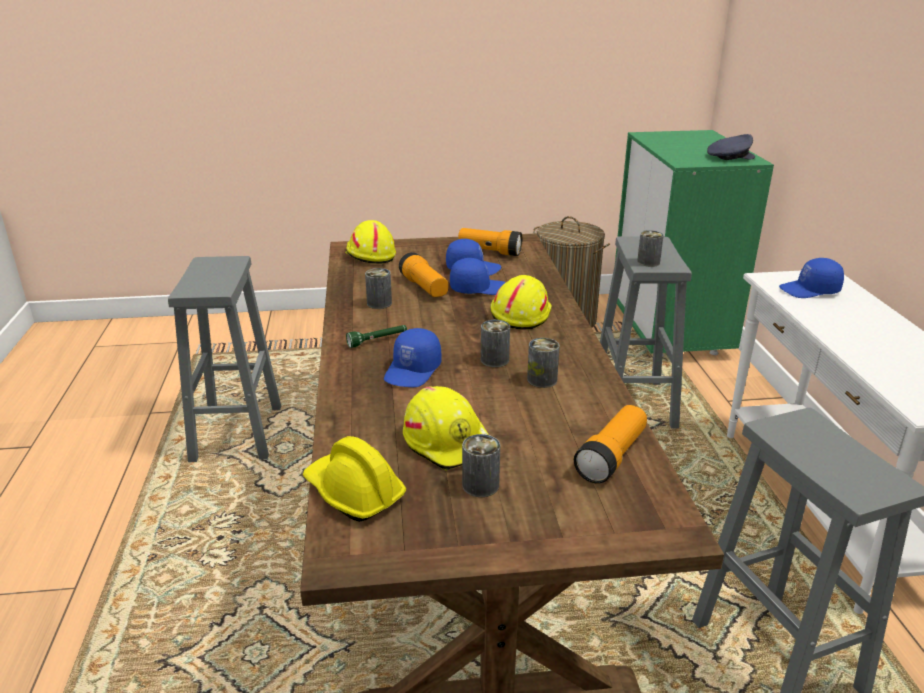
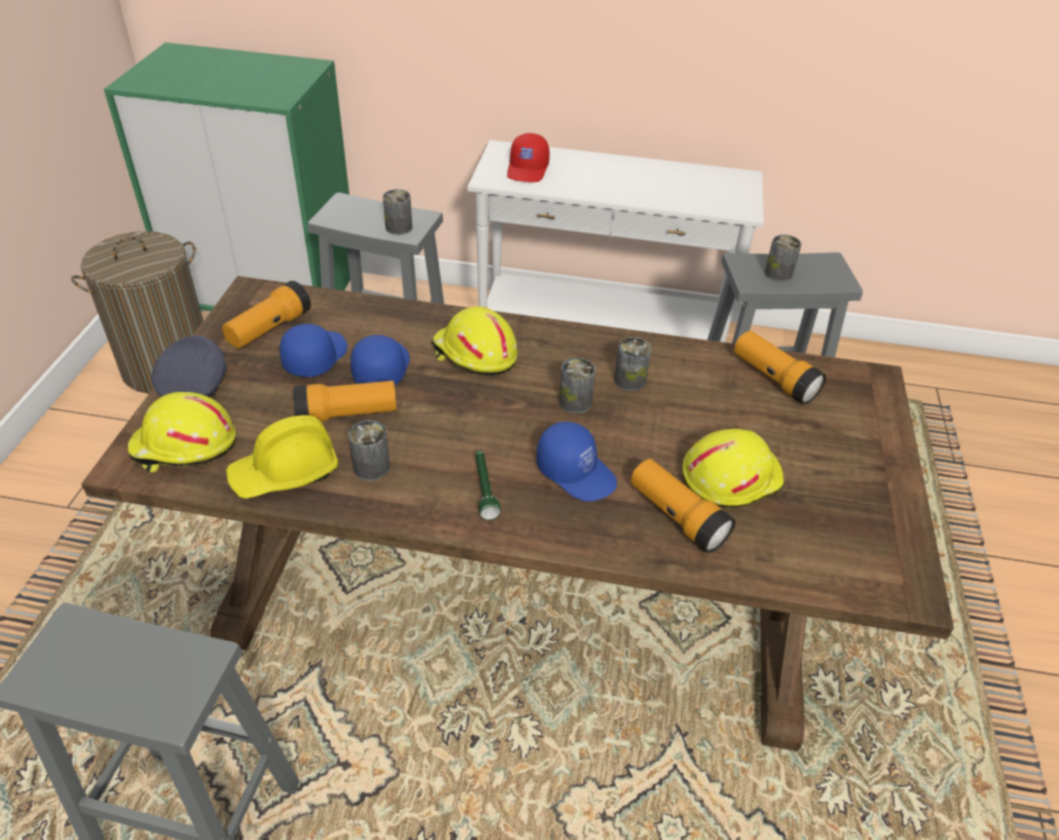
camera: 75 degrees left, 15 degrees up
(353, 493) = (810, 566): yellow hard hat -> yellow hard hat (285, 473)
(384, 419) = (677, 517): none -> flashlight
(480, 485) = (807, 471): can -> can (778, 274)
(729, 157) = (285, 71): grey cap -> grey cap (193, 383)
(810, 290) = (528, 170): blue cap -> red cap

